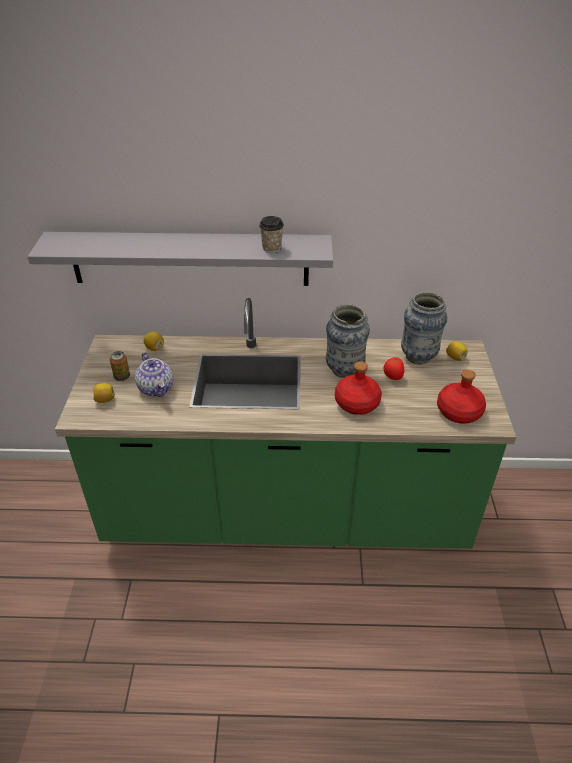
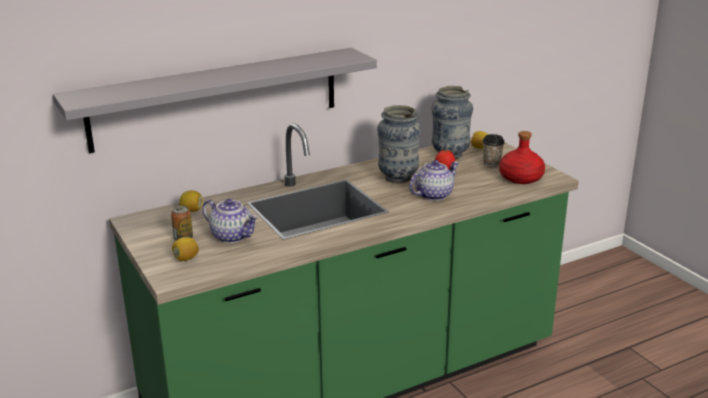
camera: 30 degrees left, 15 degrees down
(271, 248) = (312, 62): cup -> cup (491, 163)
(356, 403) = (433, 195): red bottle -> teapot

